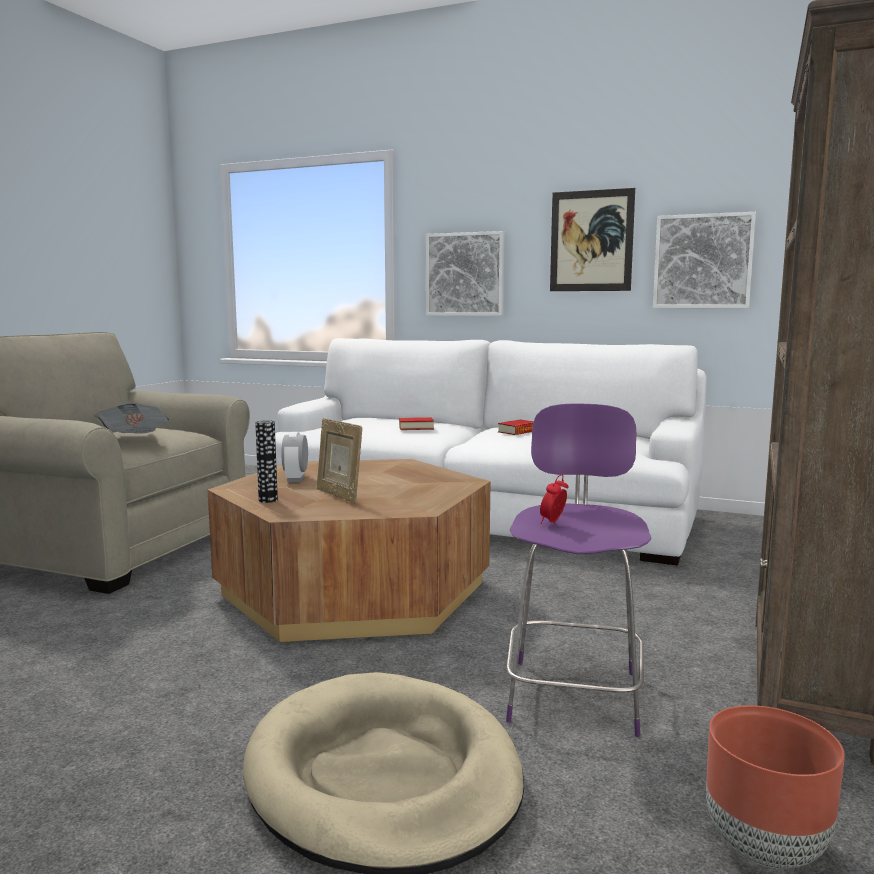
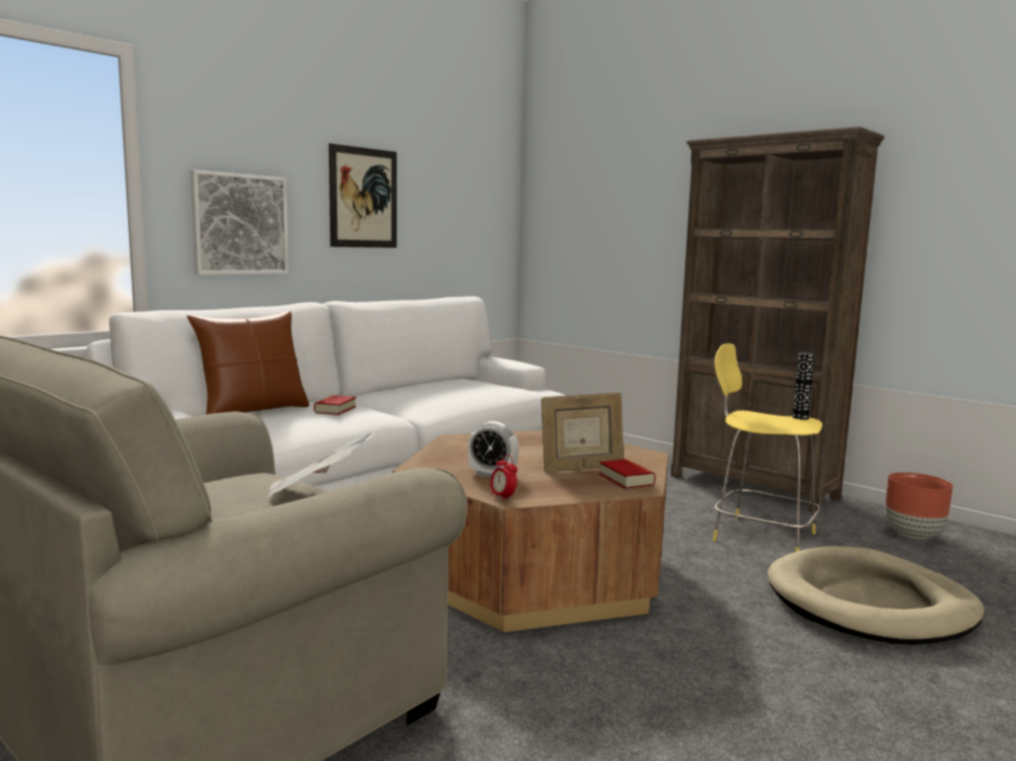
camera: 70 degrees left, 0 degrees up
(268, 500) = (579, 490): vase -> vase (800, 418)
(386, 419) = (253, 411): none -> brown pillow
(518, 431) = (412, 392): book -> book (626, 479)
(553, 523) = (770, 424): alarm clock -> alarm clock (503, 498)
(574, 693) = (760, 536): purple stool -> yellow stool
(703, 261) = (442, 224): picture -> none

